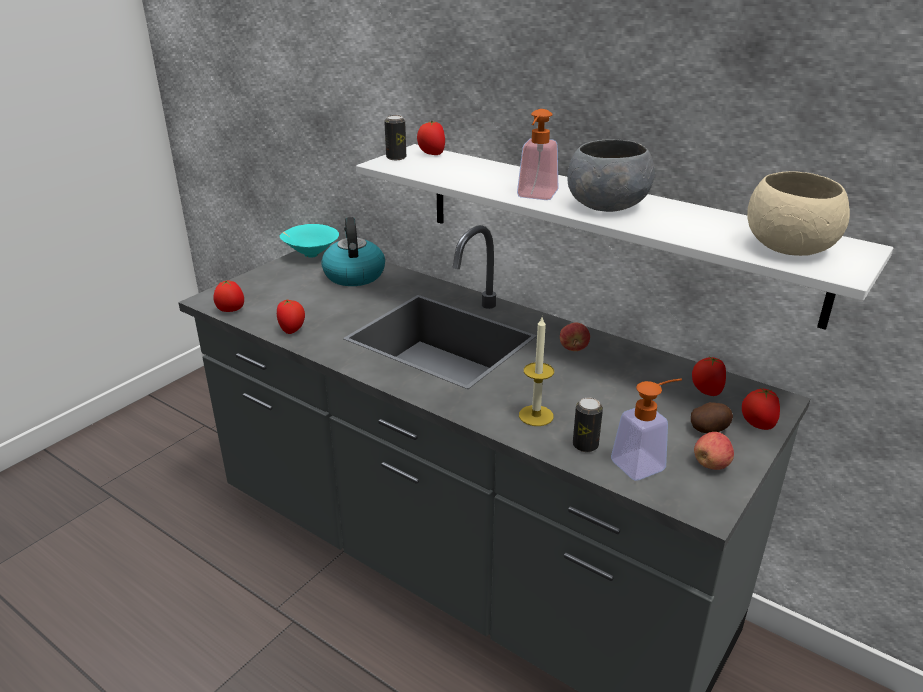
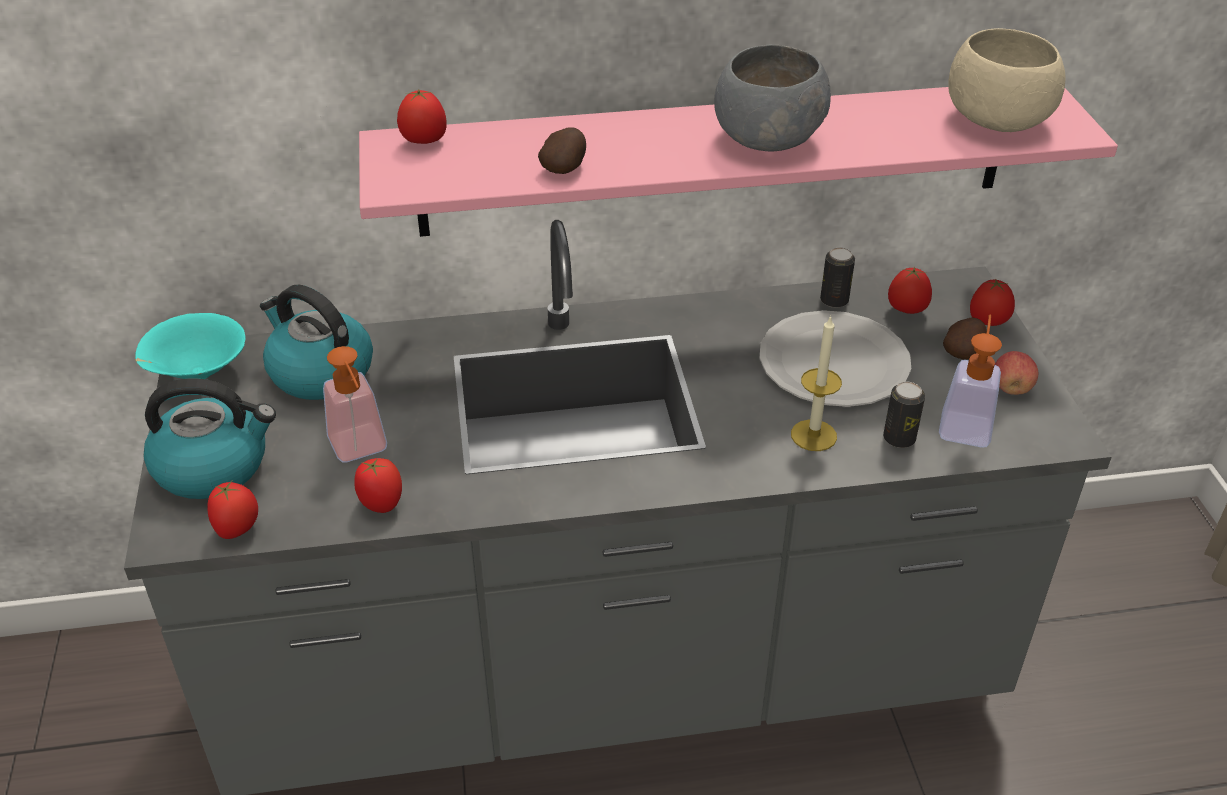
camera: 45 degrees left, 10 degrees up
(261, 286) = (214, 466): none -> kettle
(396, 157) = (390, 169): can -> can (834, 300)
(472, 182) = (565, 168): none -> potato
(535, 197) = (677, 160): soap dispenser -> soap dispenser (361, 450)
(573, 348) = (729, 330): apple -> none
(609, 228) = (716, 158): white shelf -> pink shelf
(610, 391) = (834, 362): none -> white plate

